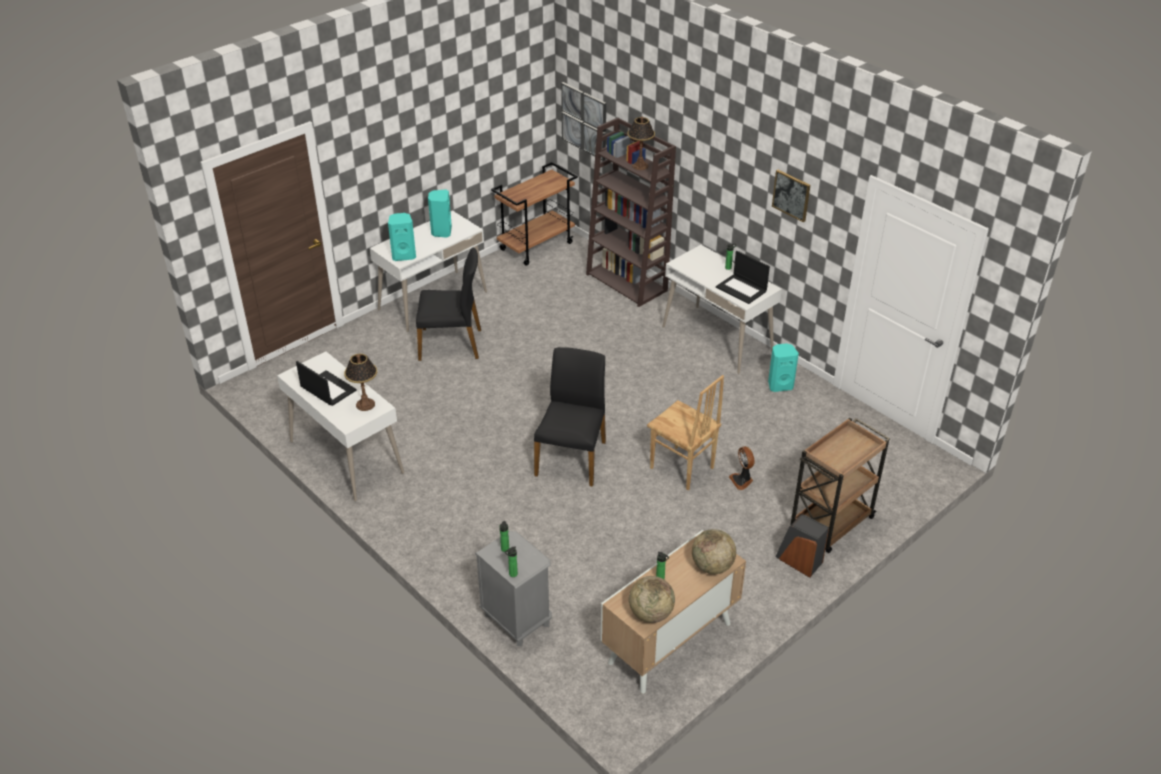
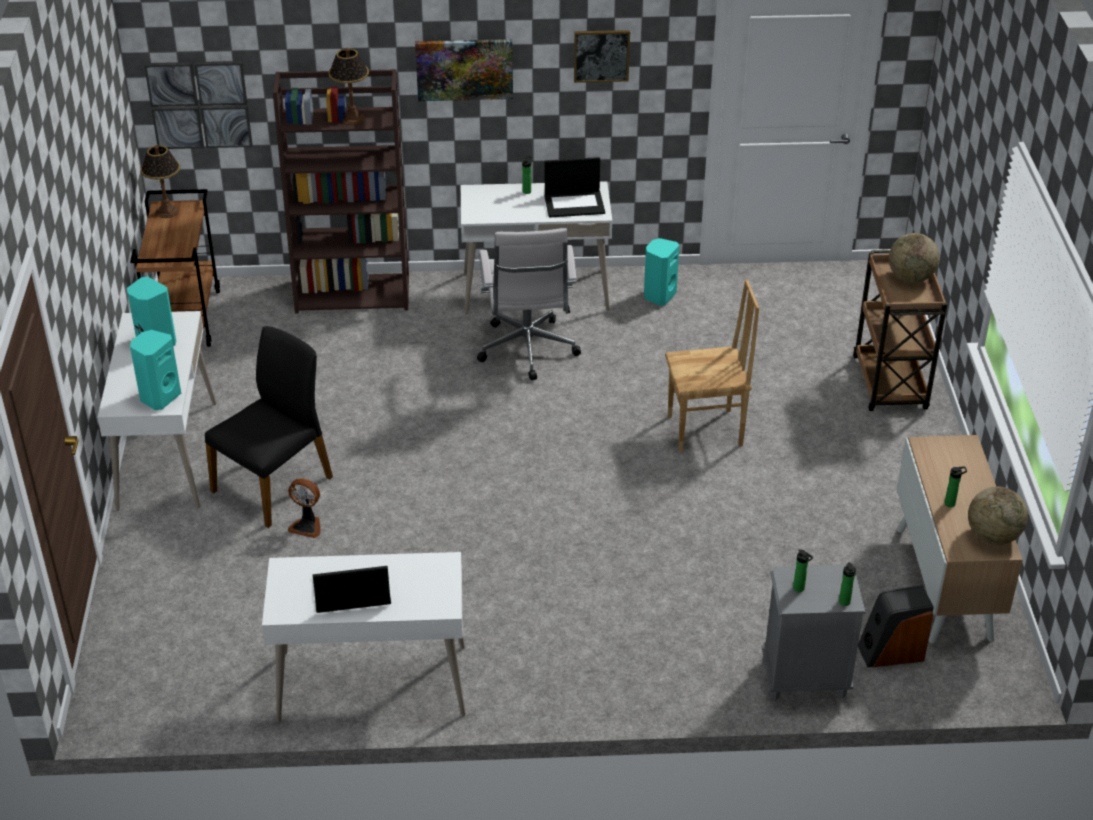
camera: 50 degrees left, 0 degrees up
(365, 404) = (424, 573): table lamp -> table lamp (167, 211)
(572, 458) = (597, 498): black chair -> none
(661, 365) = (528, 352): none -> white office chair
(712, 566) = (965, 460): globe -> globe (910, 278)
(714, 165) = (464, 69): none -> picture
(742, 480) = (769, 402): fan -> fan (307, 526)
(799, 560) = (917, 433): speaker -> speaker (891, 652)

